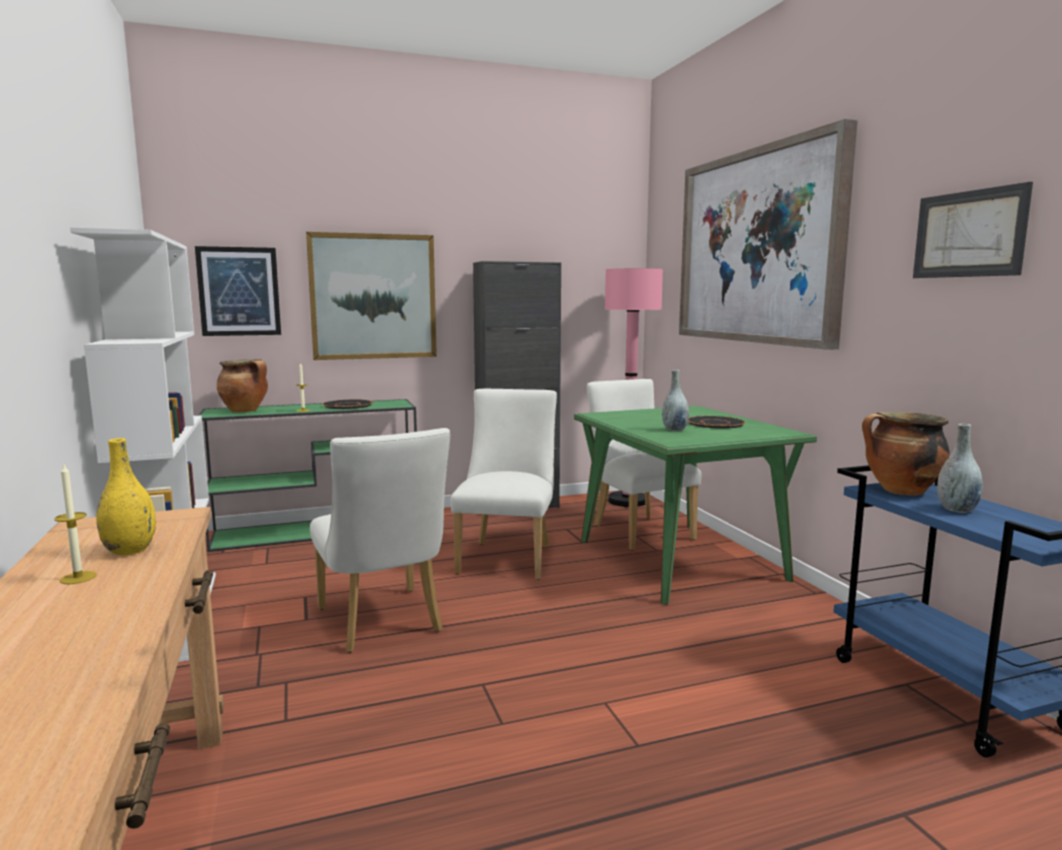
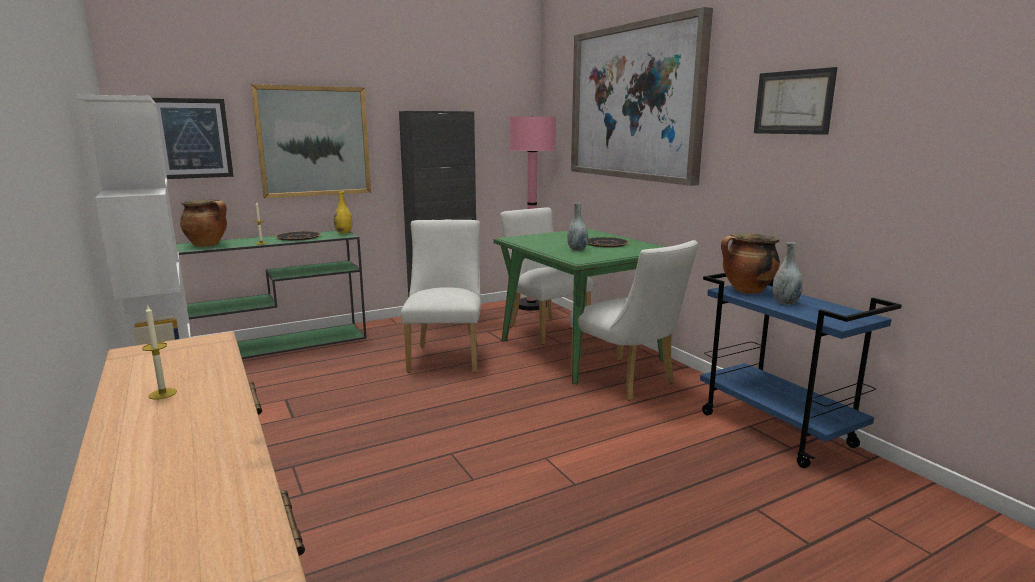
camera: 10 degrees left, 5 degrees up
(130, 550) = (190, 370): yellow vase -> yellow vase (344, 232)
(383, 624) = (359, 415): white chair -> white chair (628, 382)

